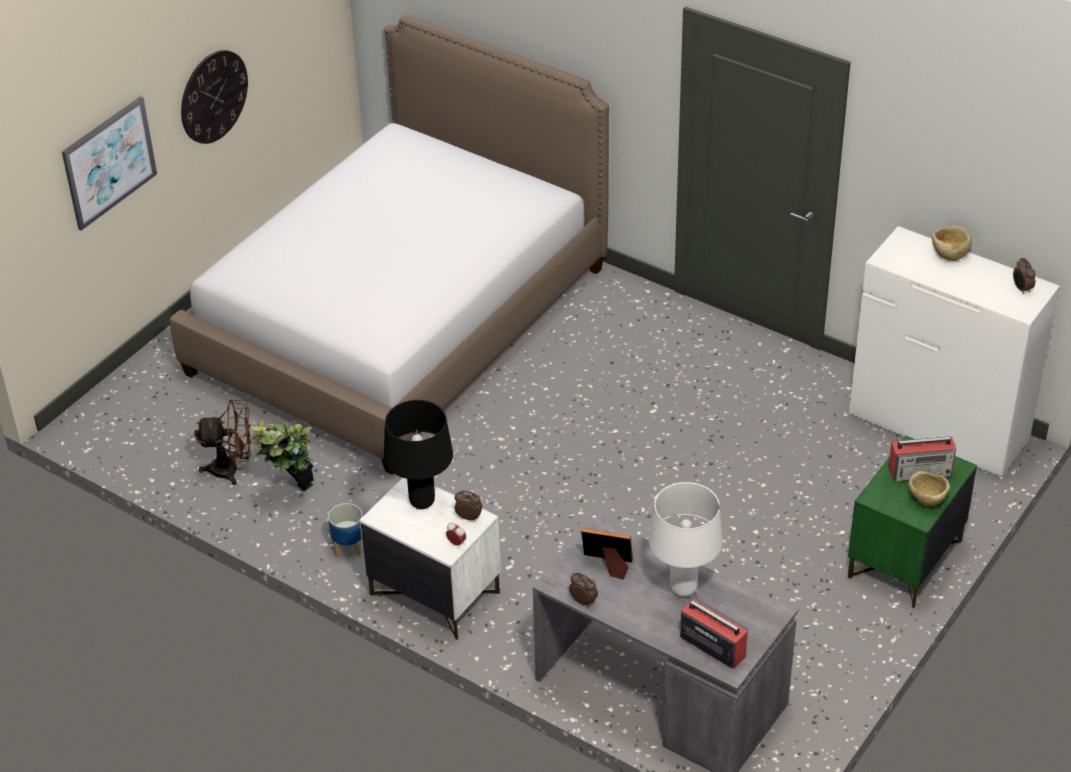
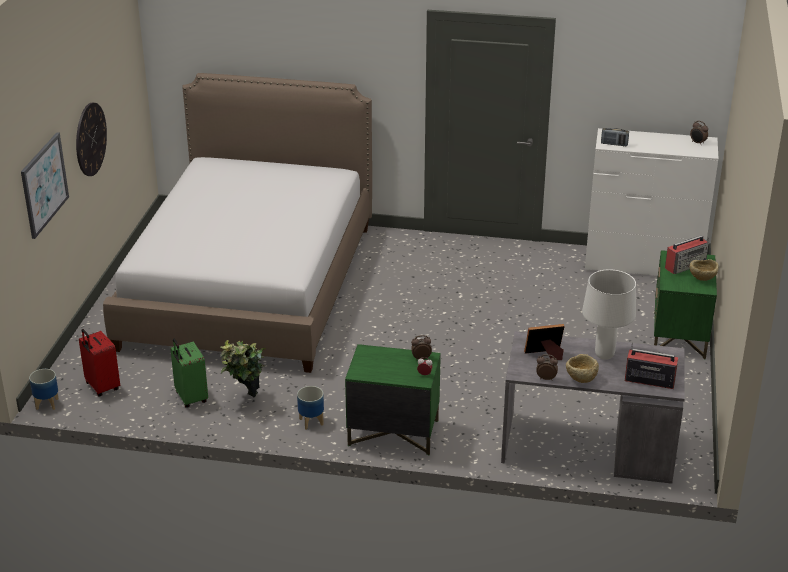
camera: 25 degrees left, 10 degrees down
(72, 429) = (46, 404): none -> planter
(144, 423) = (101, 387): none -> red suitcase
(232, 469) = (190, 398): brown fan -> green suitcase
(422, 502) = (382, 358): black table lamp -> none
(434, 594) = (392, 433): white nightstand -> green nightstand
(898, 261) = (614, 144): none -> radio
(949, 255) = (641, 136): beige bowl -> beige bowl (581, 379)

